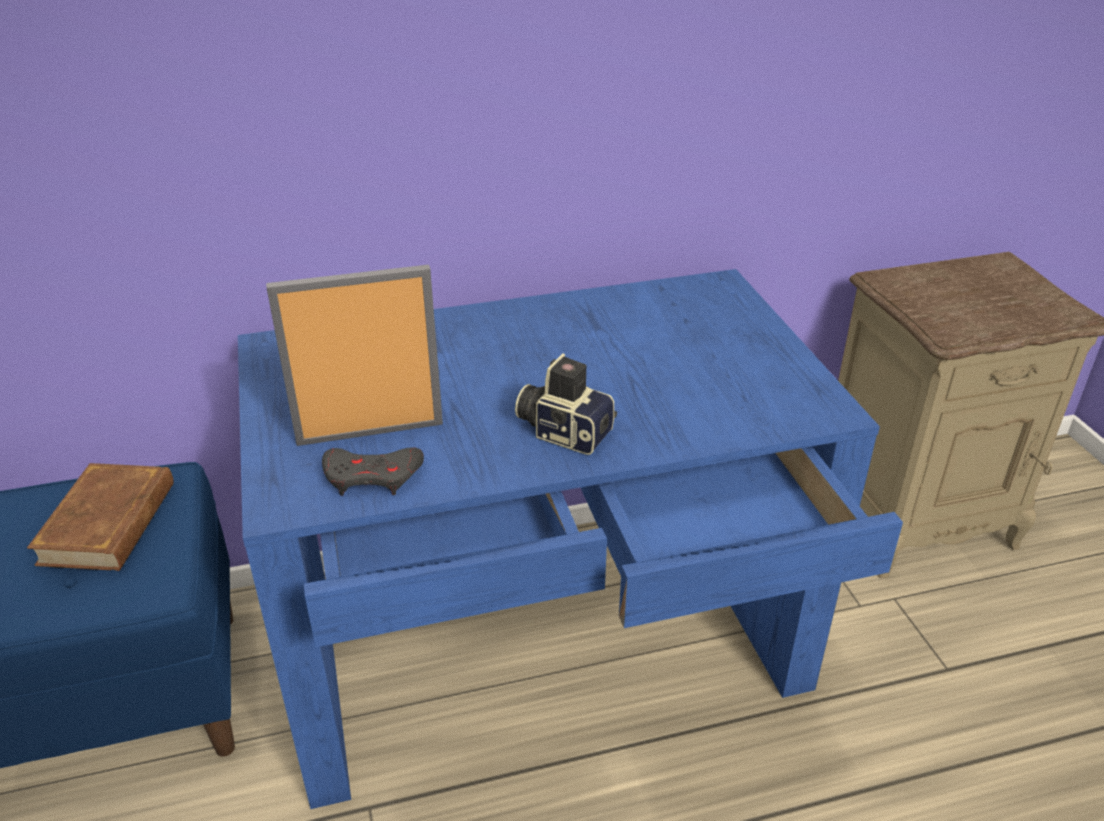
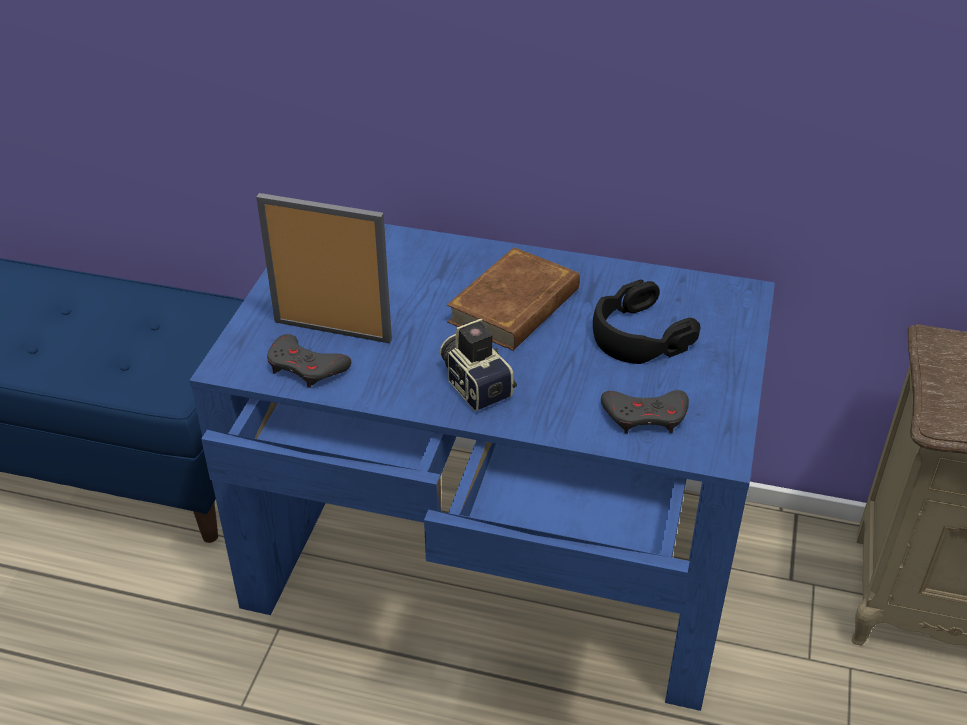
camera: 30 degrees right, 5 degrees up
(109, 523) = (172, 331): brown book -> brown book (515, 306)
(670, 342) = (638, 335): none -> black headphones
(742, 404) = (645, 416): none -> grey game controller

